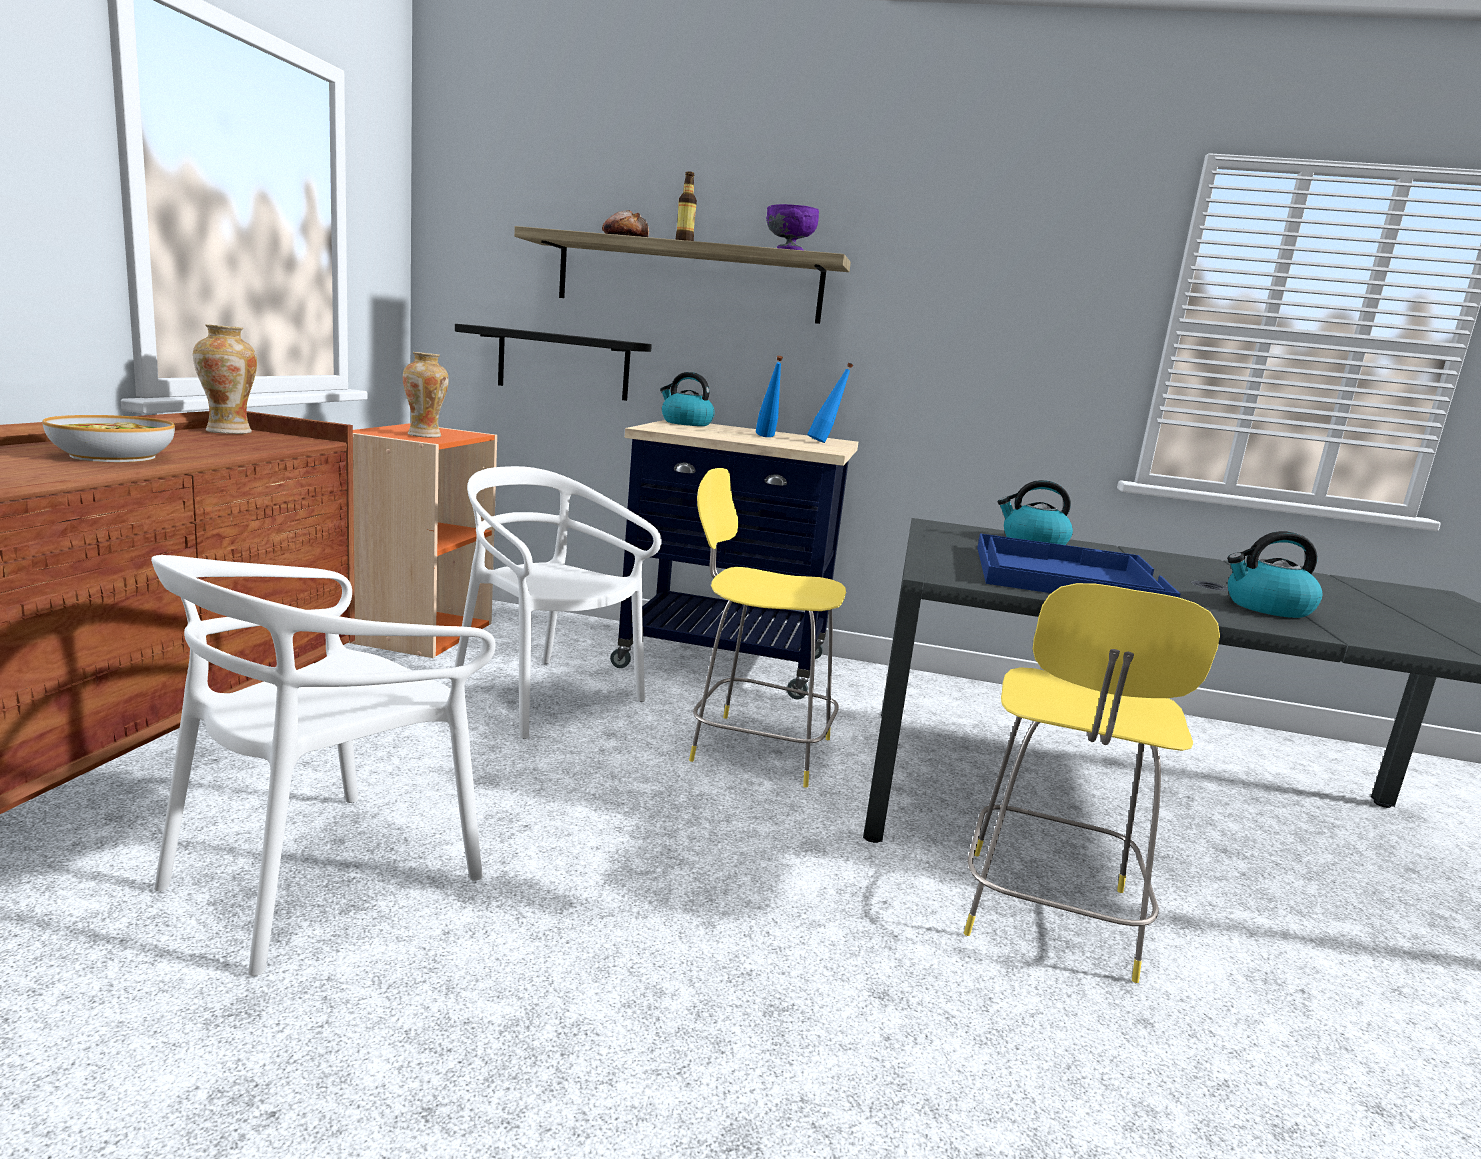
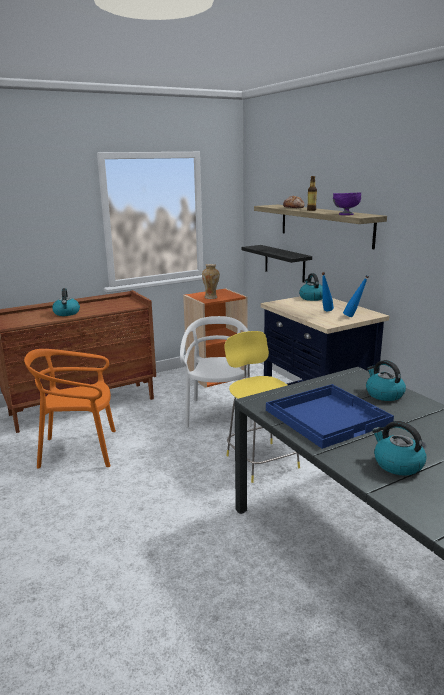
camera: 50 degrees right, 5 degrees up
(113, 456) = (67, 313): bowl -> kettle
(229, 431) = (124, 300): vase -> none
(323, 876) = (79, 450): white chair -> orange chair
(1047, 916) = (253, 570): yellow stool -> none

